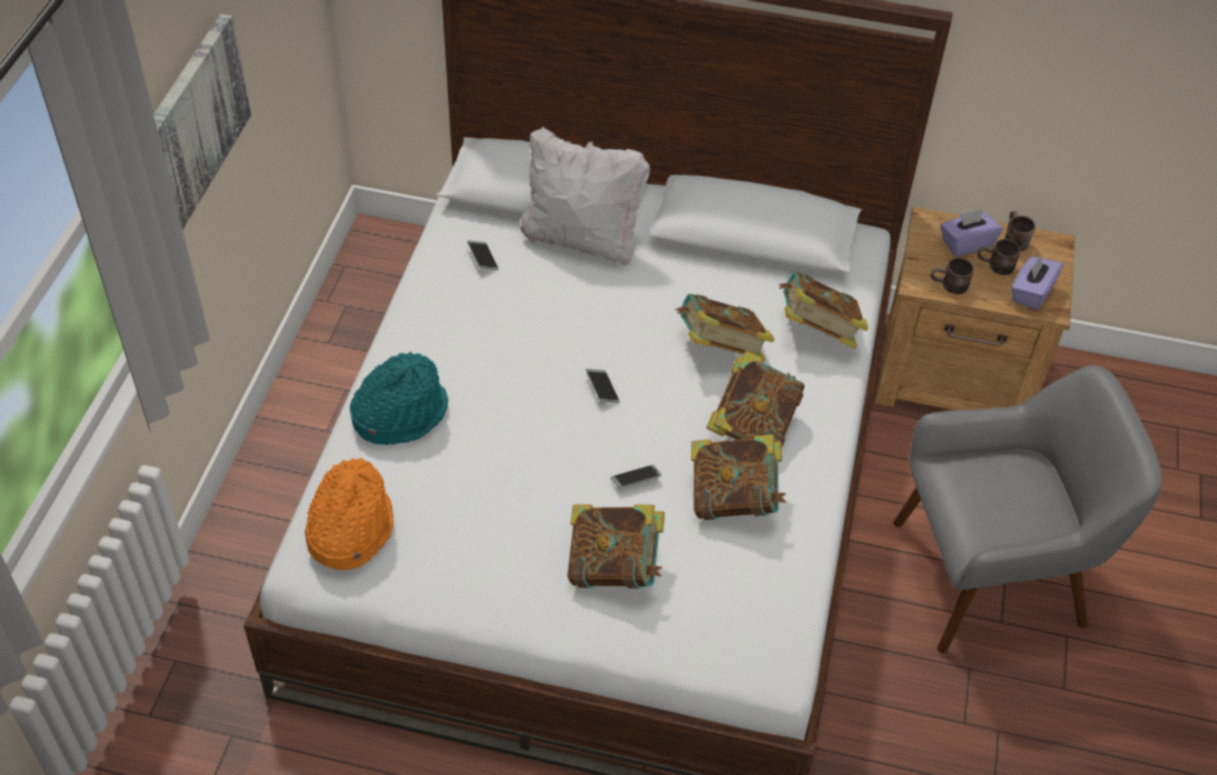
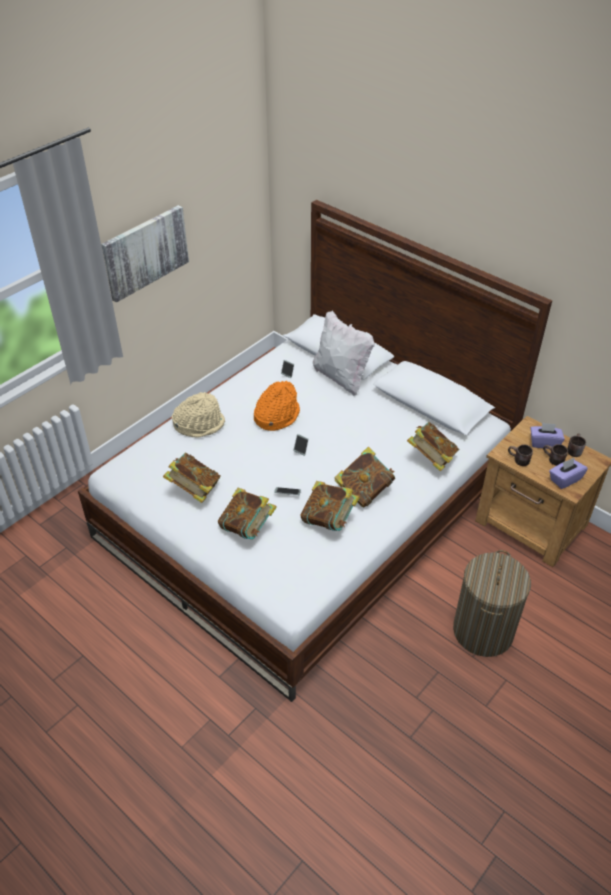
camera: 30 degrees right, 5 degrees down
(349, 529) = (140, 464): orange hat -> orange hat (276, 416)
(400, 414) = (199, 424): turquoise hat -> beige hat
(720, 350) = (374, 450): book -> book (194, 490)
(992, 576) = (483, 631): grey armchair -> laundry basket

